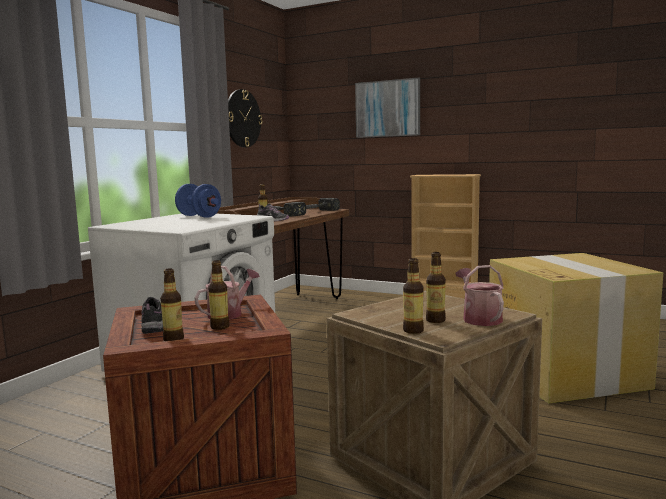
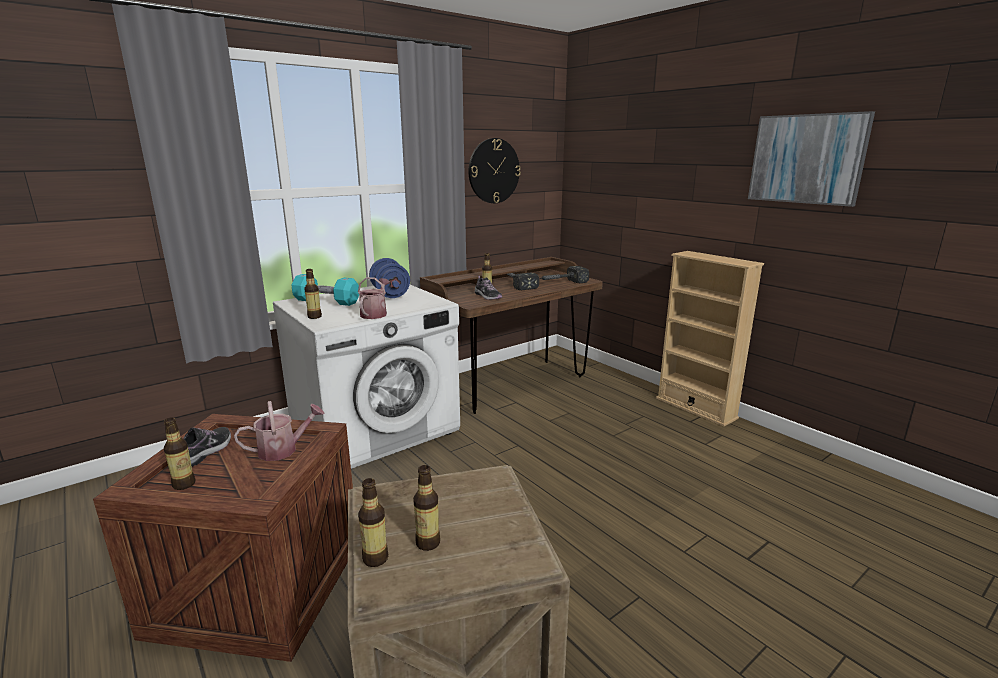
camera: 25 degrees right, 10 degrees up
(147, 222) = (326, 301): none -> turquoise dumbbell
(220, 327) = (245, 473): bottle -> bottle (314, 317)
(388, 108) = (665, 163): picture -> picture (807, 159)
(479, 318) = (480, 557): watering can -> watering can (375, 314)
(564, 373) = (742, 580): cardboard box -> none

